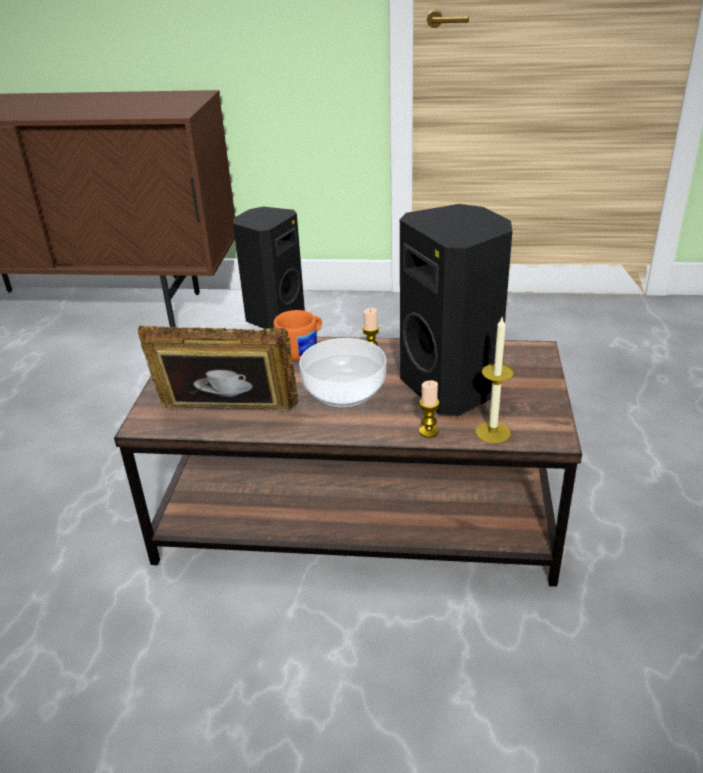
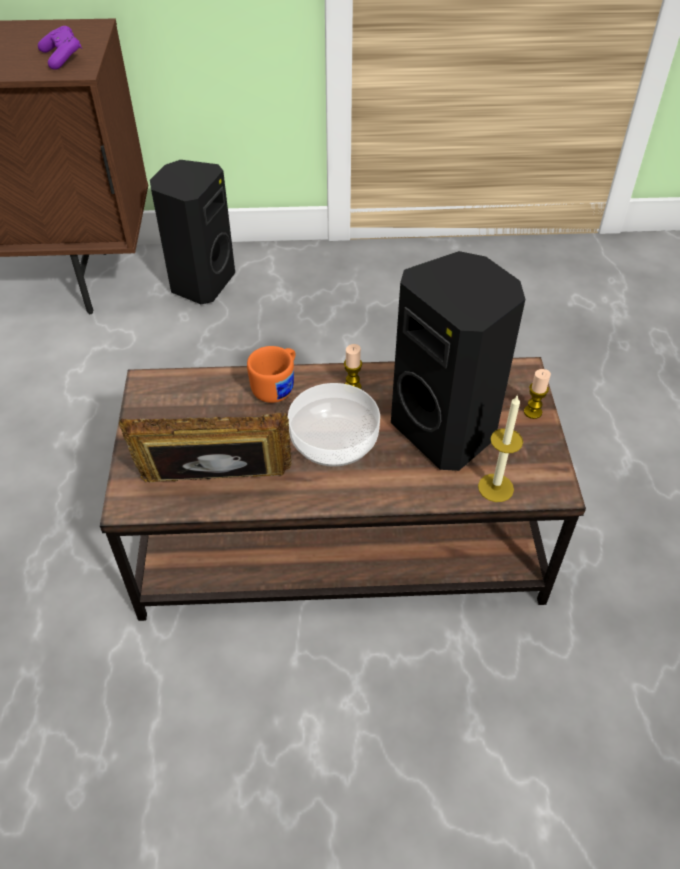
camera: 10 degrees left, 15 degrees up
(168, 108) = (62, 58): none -> purple game controller
(428, 431) = (431, 492): candle -> candle (532, 412)

